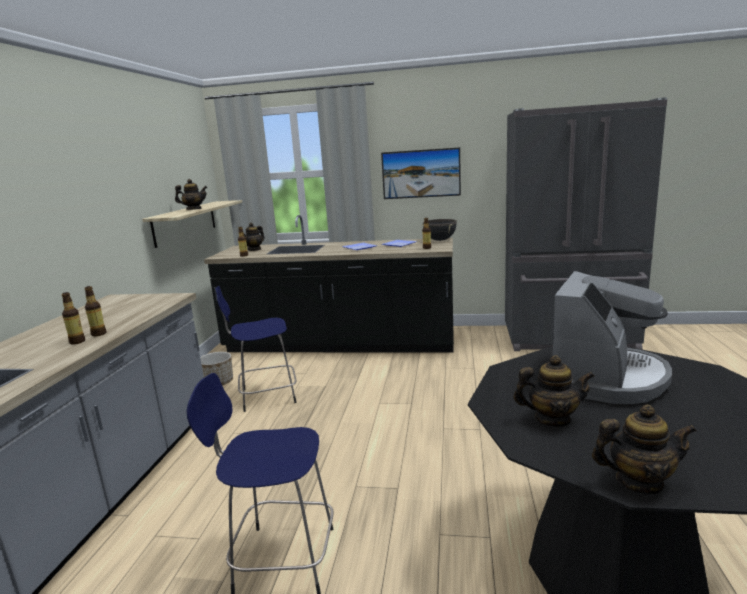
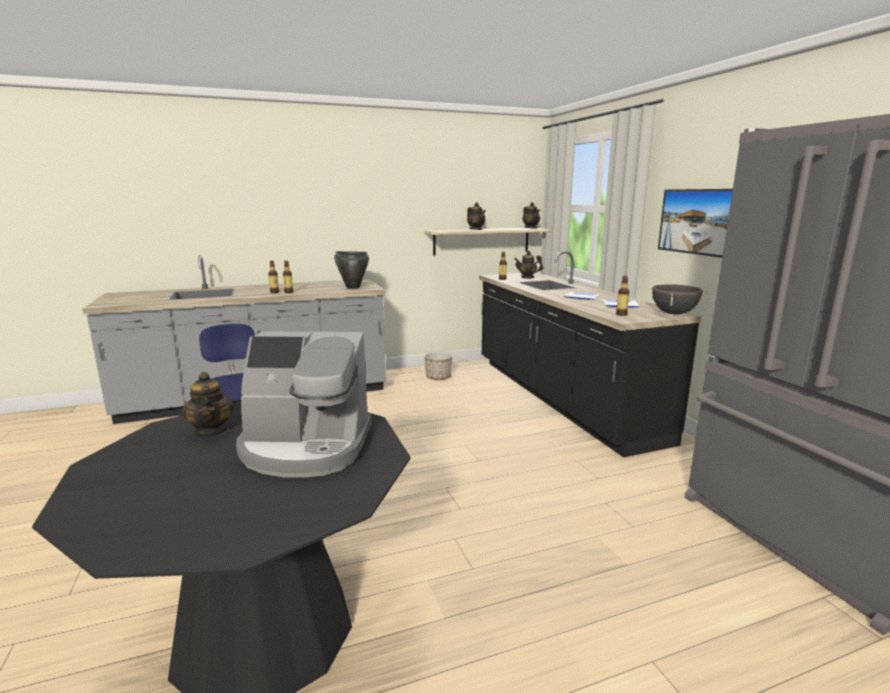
camera: 60 degrees right, 0 degrees up
(149, 303) = (352, 287): none -> black cooking pot
(266, 396) = (434, 398): blue stool -> none
(639, 482) = (101, 467): teapot -> teapot (530, 228)

